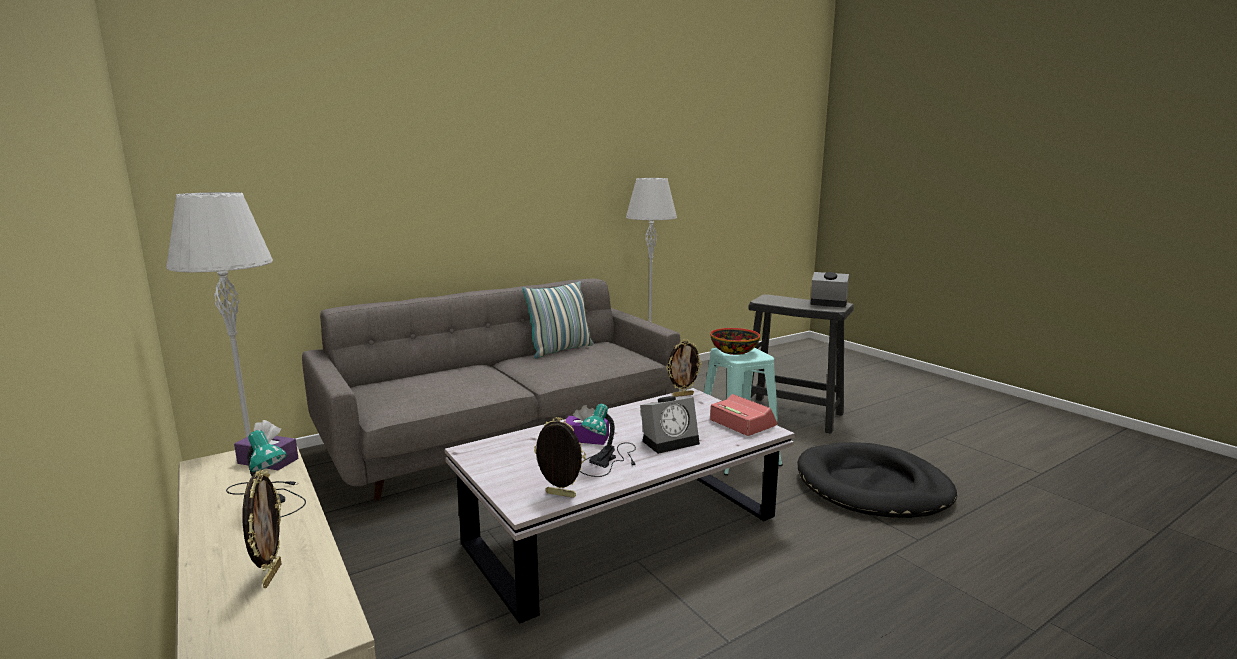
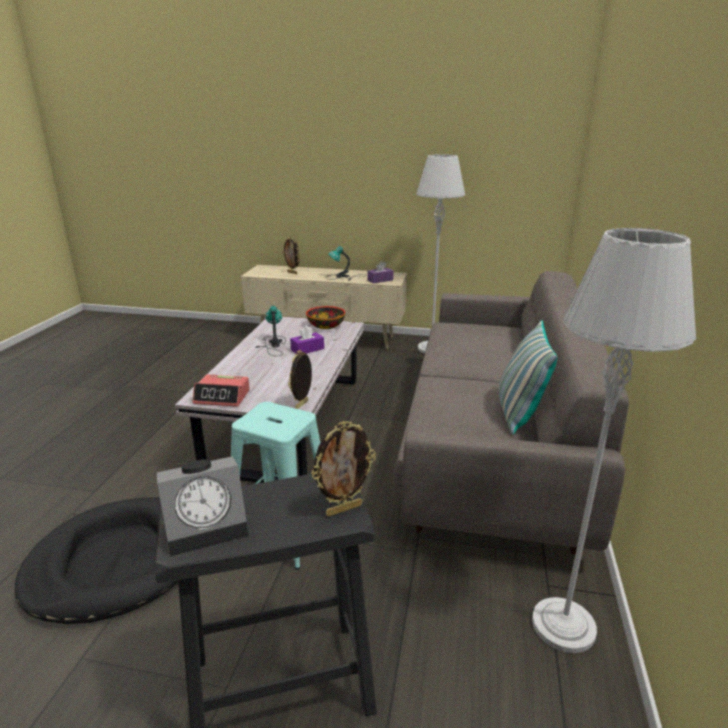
camera: 135 degrees right, 10 degrees up
(559, 495) = (269, 326): picture frame -> picture frame (344, 509)
(670, 441) = (255, 366): alarm clock -> none
(733, 351) = (284, 416): bowl -> bowl (326, 326)

